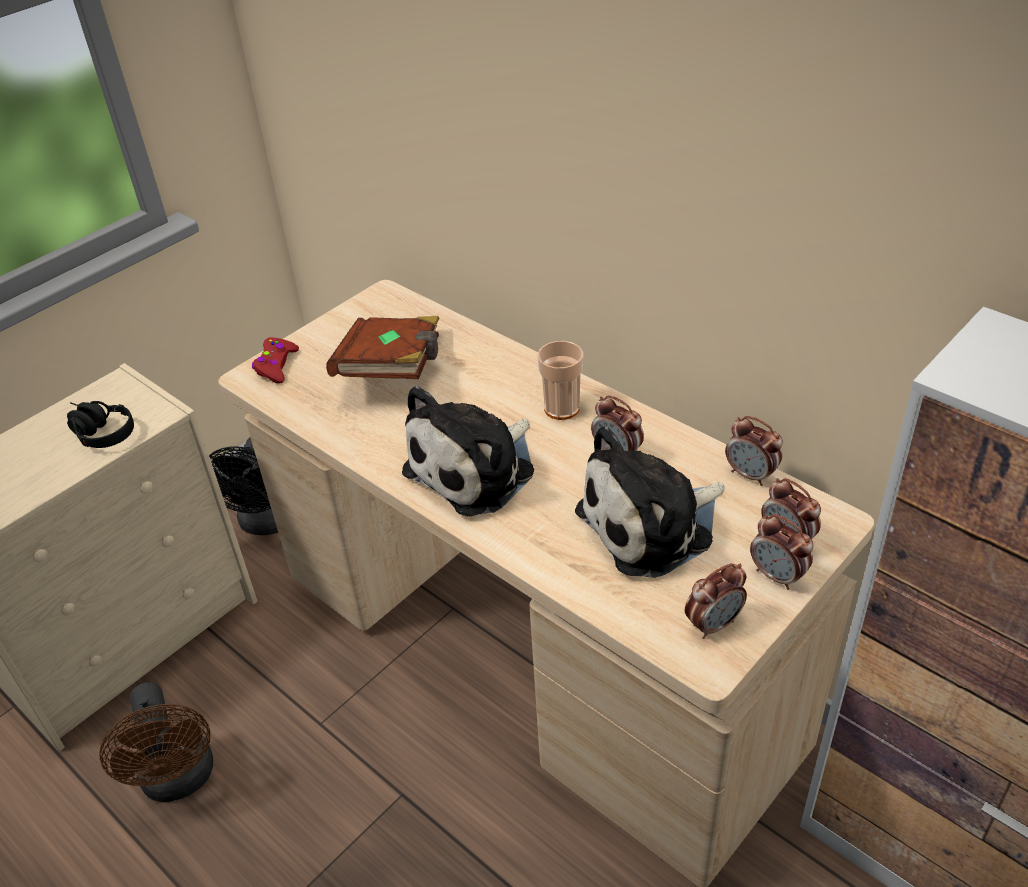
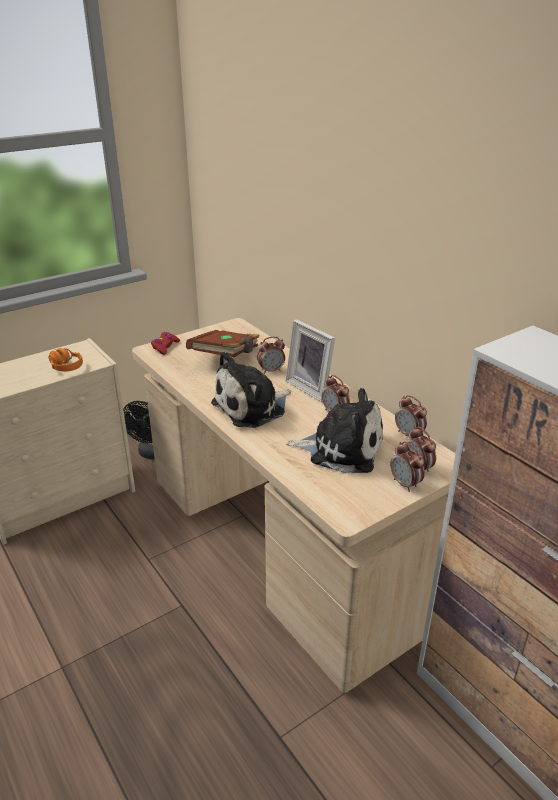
camera: 10 degrees right, 10 degrees down
(97, 432) = (63, 365): black headphones -> orange headphones
(180, 780) = (61, 572): brown fan -> none
(561, 408) = (312, 388): cup -> picture frame
(652, 525) = (341, 448): plush toy -> plush toy turned 150 degrees counterclockwise
(713, 624) = (358, 500): alarm clock -> alarm clock (271, 370)

